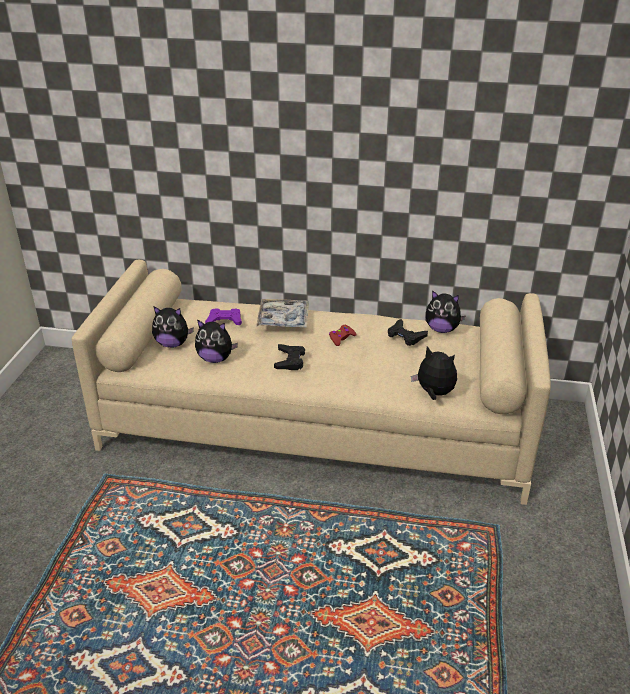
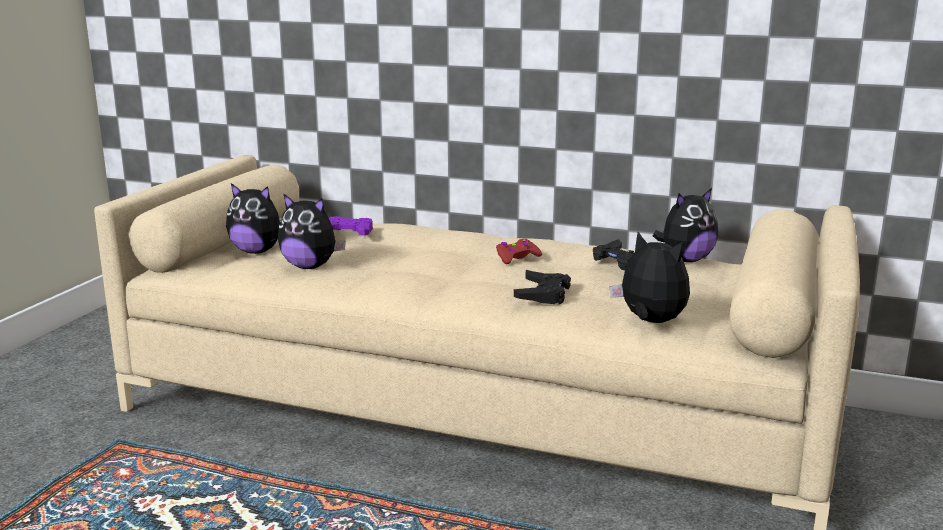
camera: 10 degrees right, 15 degrees down
(283, 319) = (435, 235): tray -> none
(290, 360) = (423, 272): black game controller -> black game controller (543, 293)
(442, 329) = (685, 260): plush toy -> plush toy turned 60 degrees counterclockwise

